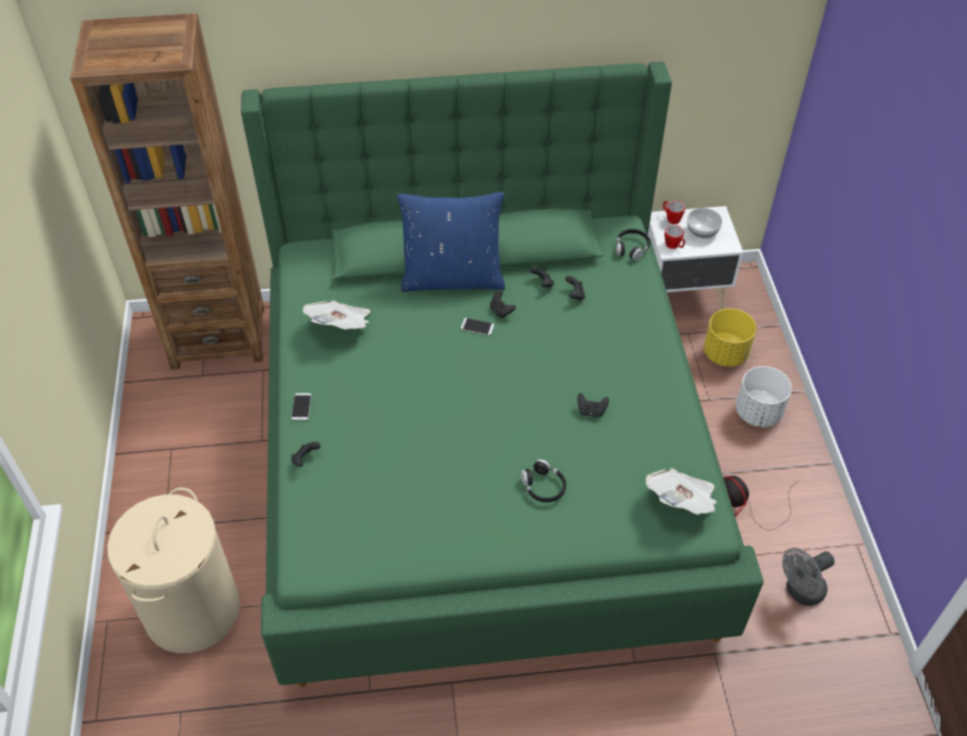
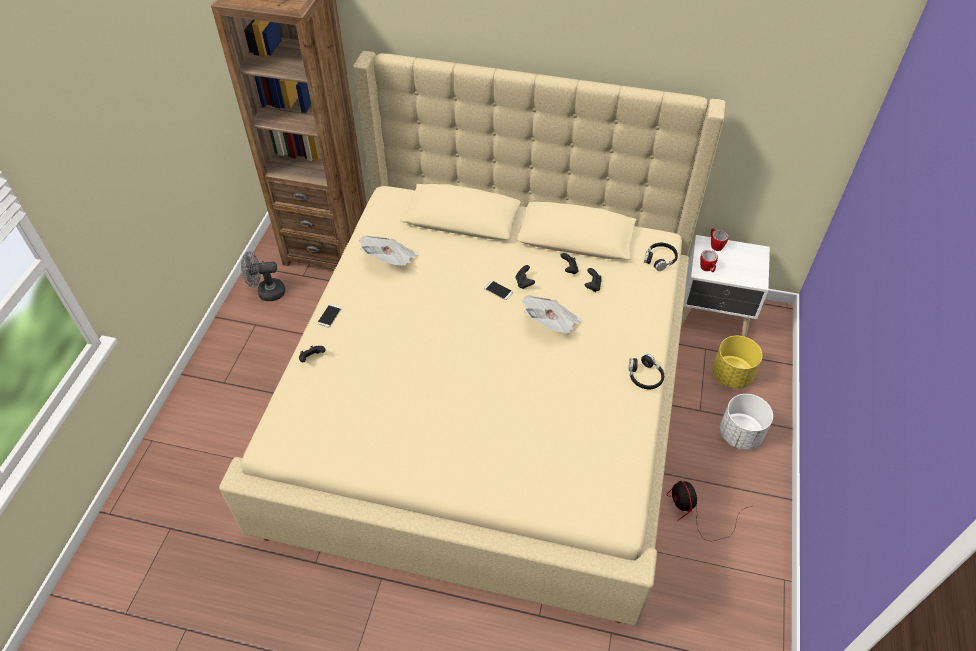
camera: 20 degrees right, 0 degrees up
(192, 610) = (214, 453): beige laundry basket -> none
(453, 278) = (497, 246): blue pillow -> none
(485, 456) = (489, 401): green bed -> beige bed
(543, 486) = (490, 439): black headphones -> black headphones (644, 376)
(591, 411) = (561, 387): black game controller -> none
(681, 501) = (605, 489): newspaper -> newspaper (551, 324)
(702, 231) = (738, 262): bowl -> none
(800, 592) = (713, 605): grey fan -> grey fan (266, 292)

